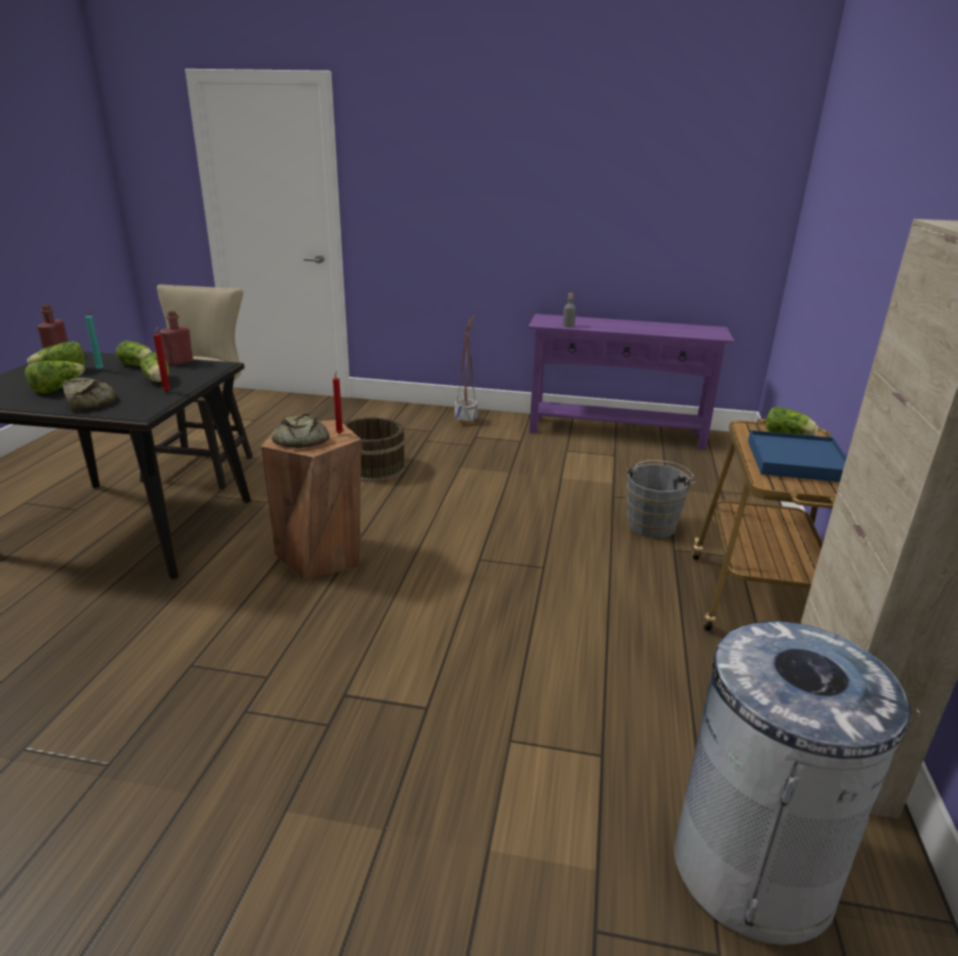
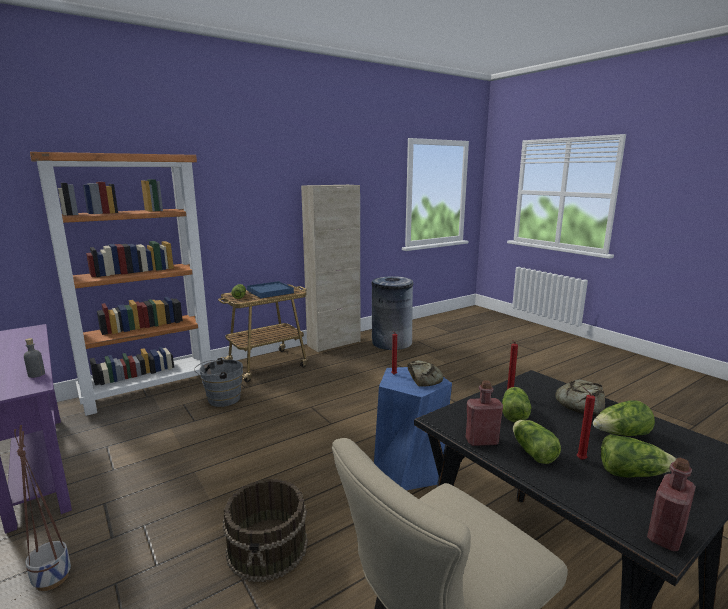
camera: 135 degrees left, 10 degrees down
(101, 369) = (579, 459): turquoise candle -> red candle
(322, 554) = (409, 469): brown stool -> blue stool
(740, 497) = (151, 390): none -> orange bookcase

